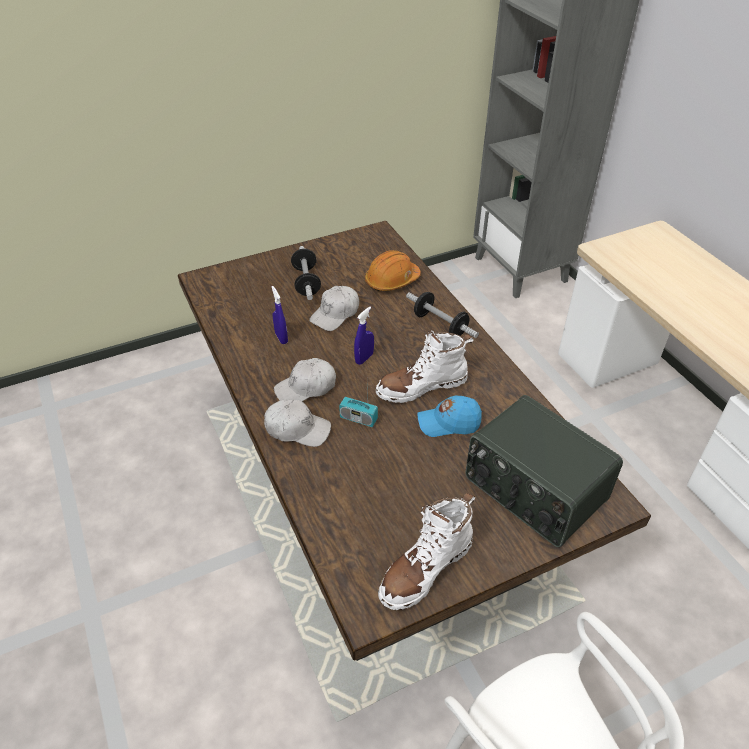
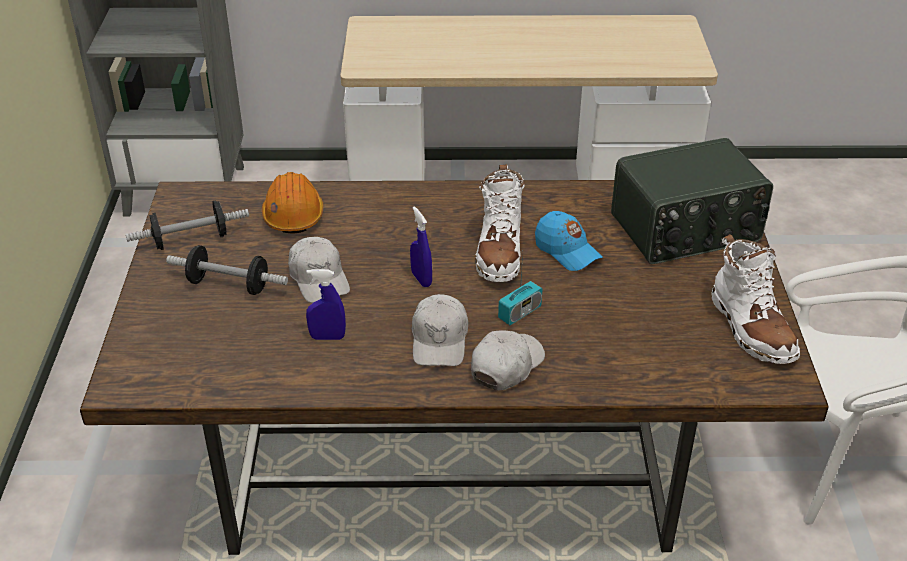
camera: 65 degrees left, 5 degrees down
(440, 325) = (407, 206): dumbbell -> dumbbell (191, 240)
(448, 423) = (567, 251): blue cap -> blue cap turned 60 degrees counterclockwise

